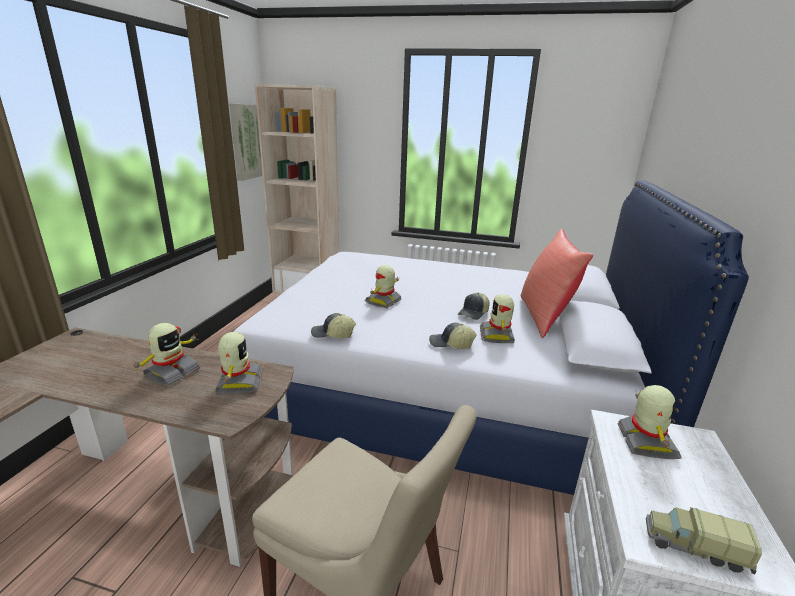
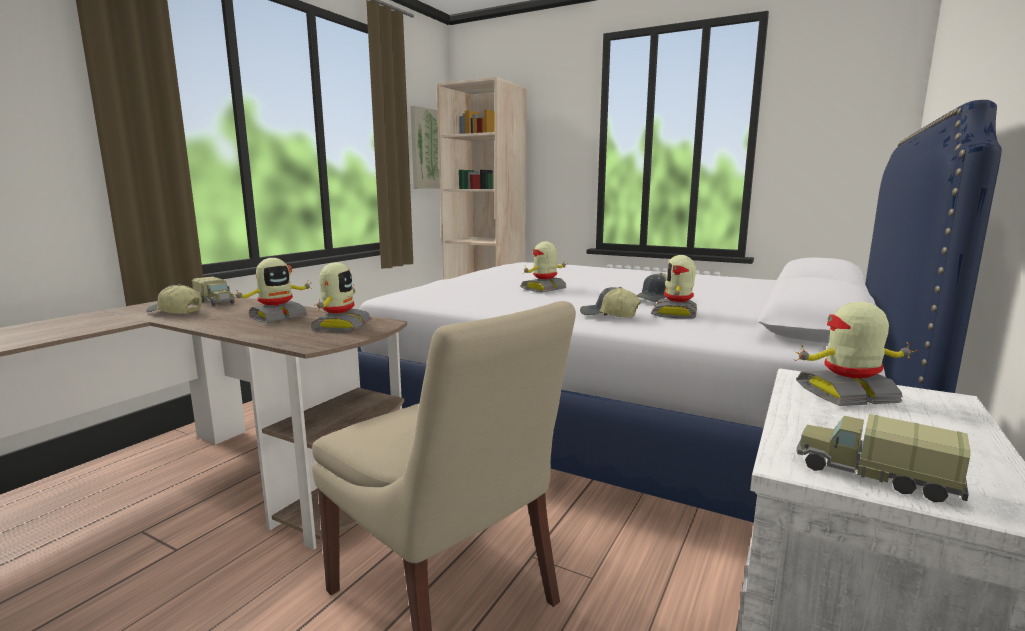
camera: 15 degrees right, 10 degrees down
(92, 348) = (215, 302): none -> toy truck
(332, 334) = (467, 304): cap -> cap (175, 312)
(544, 316) = (754, 305): red pillow -> none
(645, 442) = (847, 395): toy robot -> toy robot turned 120 degrees counterclockwise

